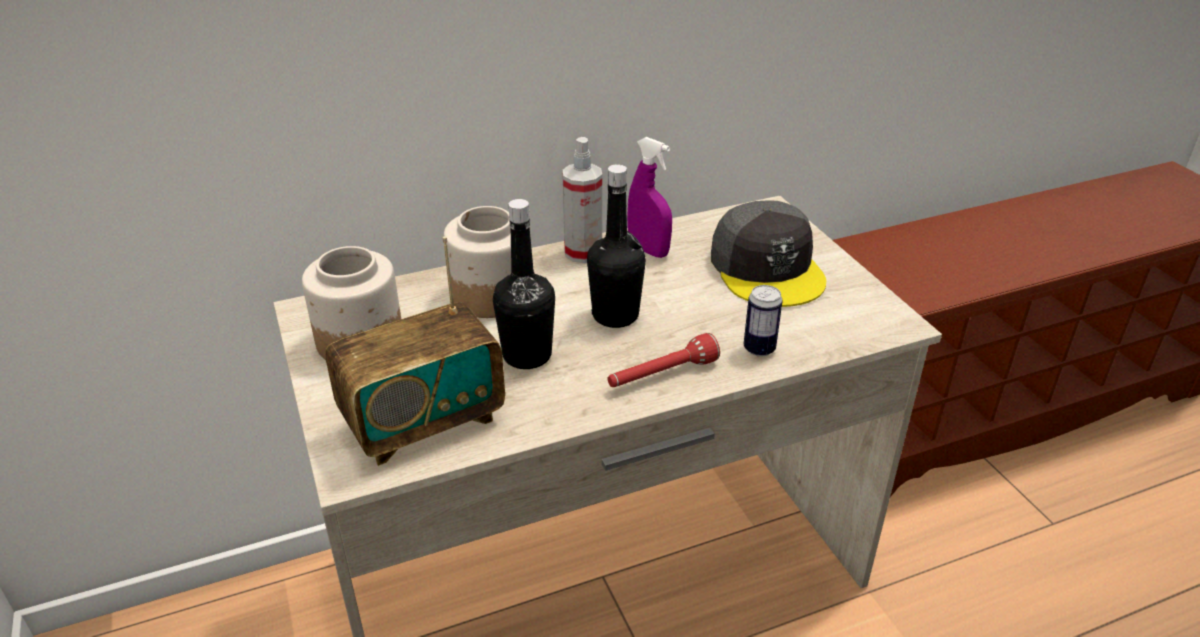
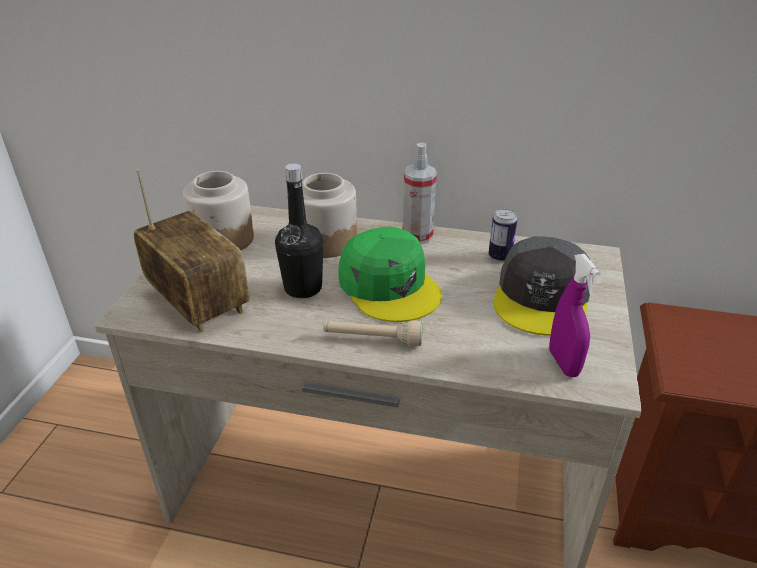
camera: 35 degrees right, 0 degrees up
(423, 422) = (198, 302): radio -> radio turned 135 degrees counterclockwise
(615, 315) = (389, 286): black bottle -> green cap
(648, 250) = (465, 251): purple spray bottle -> purple spray bottle (563, 363)
(661, 375) = (372, 339): red flashlight -> beige flashlight
(759, 349) = (465, 353): can -> can (499, 256)

